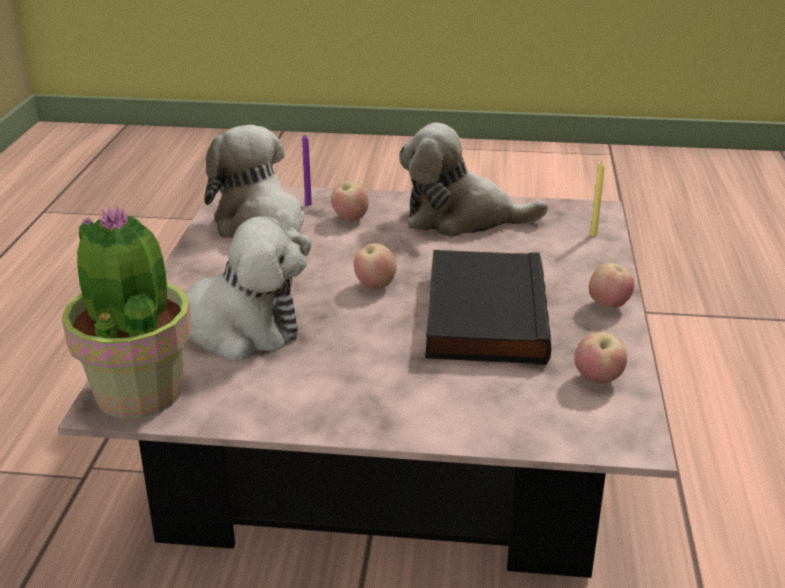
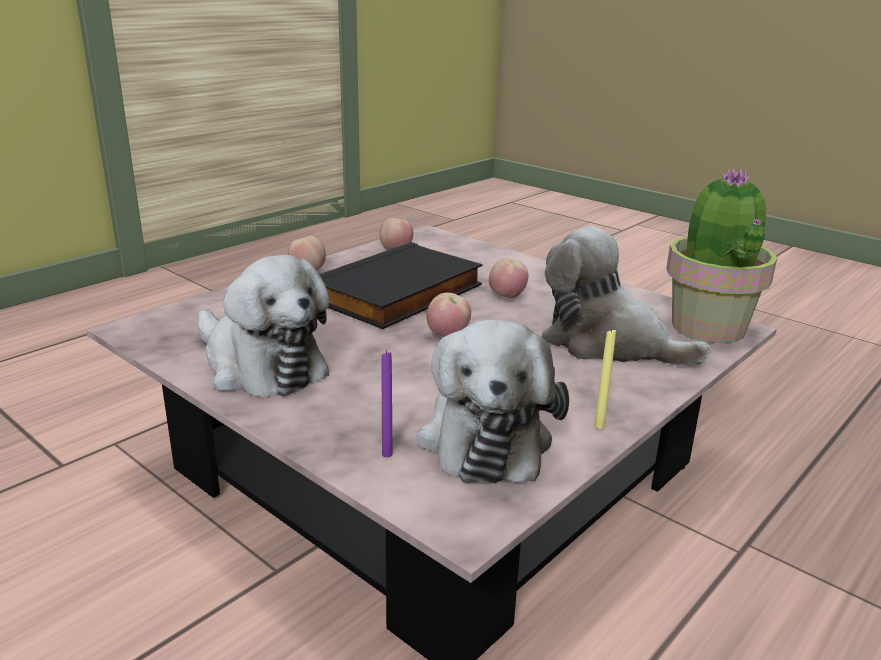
camera: 145 degrees left, 5 degrees down
(350, 219) = (369, 411): apple -> apple (507, 297)
(593, 234) = (193, 311): yellow candle -> yellow candle (599, 426)

